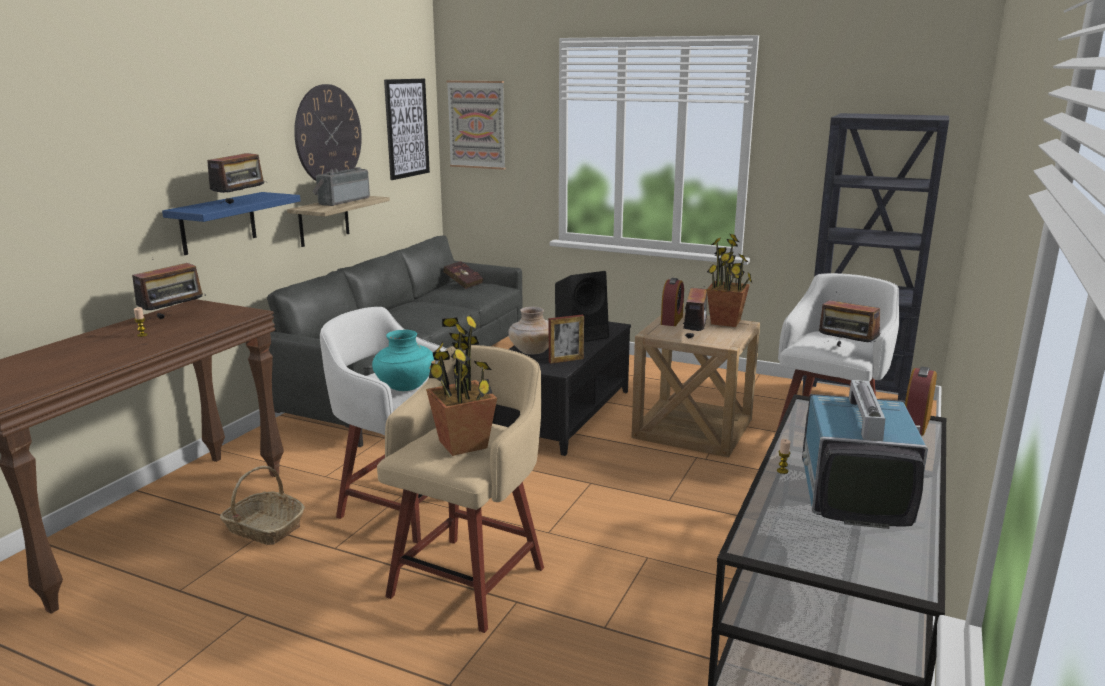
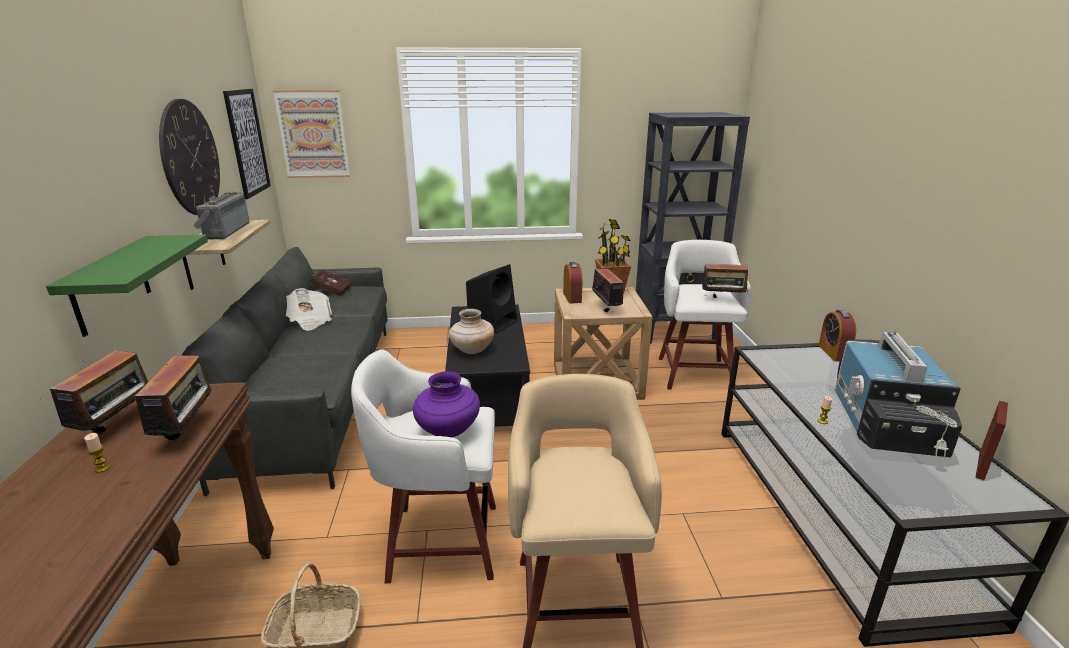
camera: 30 degrees left, 5 degrees up
(218, 223) = (110, 285): blue shelf -> green shelf
(240, 203) = (149, 256): radio -> radio (188, 431)
(404, 387) = (448, 430): turquoise vase -> purple vase
(417, 303) = (309, 321): none -> newspaper
(463, 445) = (591, 485): potted plant -> none
(566, 360) = (510, 352): picture frame -> picture frame (981, 466)
(853, 492) = (884, 426): television -> television turned 150 degrees counterclockwise

